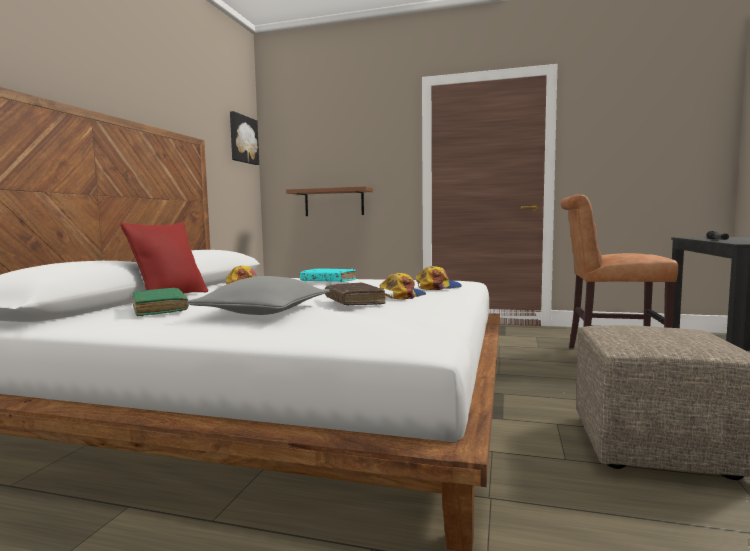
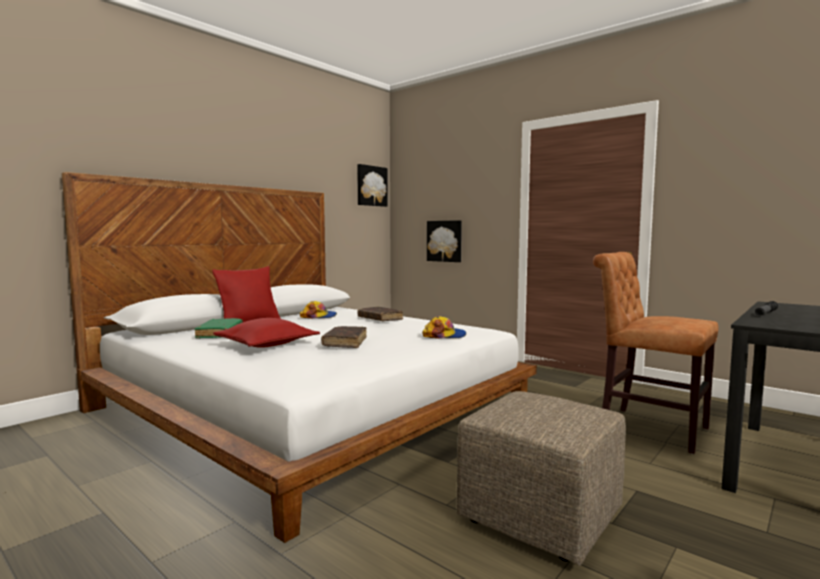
camera: 25 degrees right, 0 degrees up
(263, 312) = (267, 345): grey pillow -> red pillow
(328, 281) = (380, 319): turquoise book -> brown book
(334, 202) = (445, 241): brown shelf -> picture
(402, 296) = (394, 341): cap -> none

